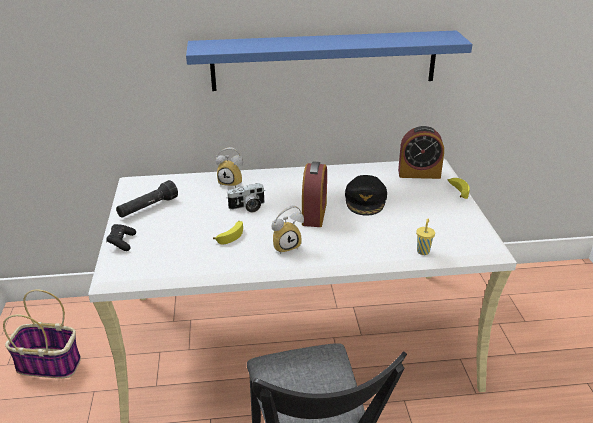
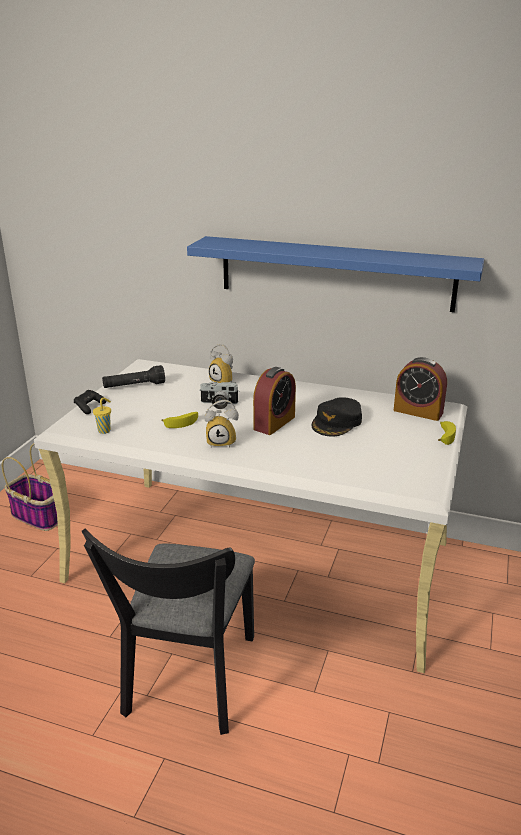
camera: 25 degrees right, 5 degrees down
(423, 251) = (350, 478): yellow cup -> yellow cup (105, 430)

